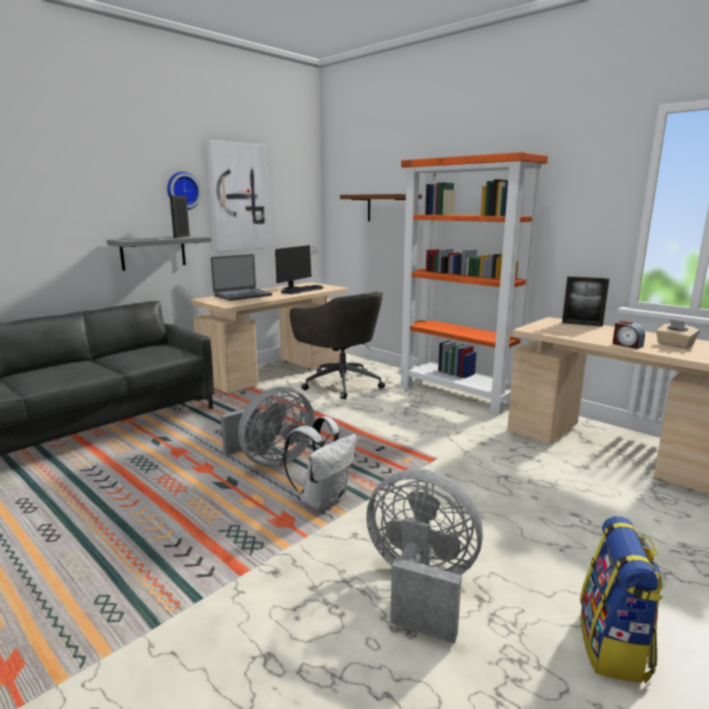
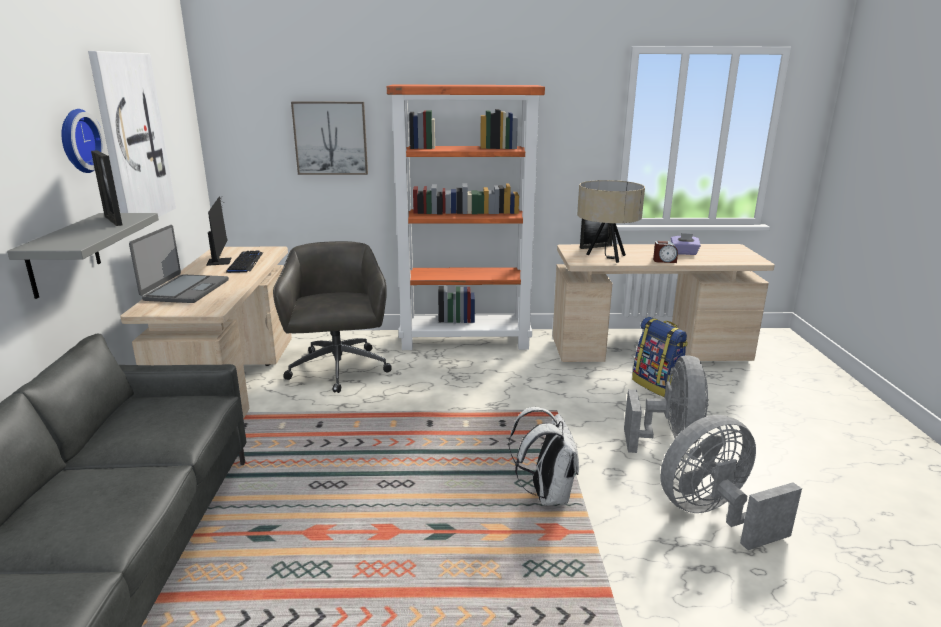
camera: 45 degrees left, 5 degrees up
(271, 461) = (433, 485): grey fan -> grey fan (669, 438)
(341, 383) = (338, 370): grey office chair -> grey office chair turned 105 degrees counterclockwise
(390, 208) = (330, 138): brown shelf -> picture
(567, 331) = (605, 257): none -> beige table lamp
(614, 646) = (831, 483): backpack -> backpack (657, 385)
(674, 345) = (684, 253): beige tissue box -> purple tissue box

